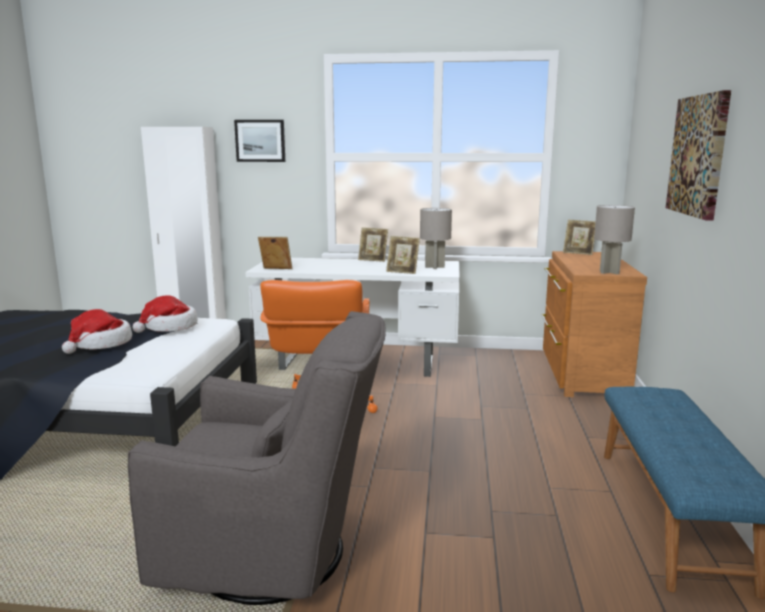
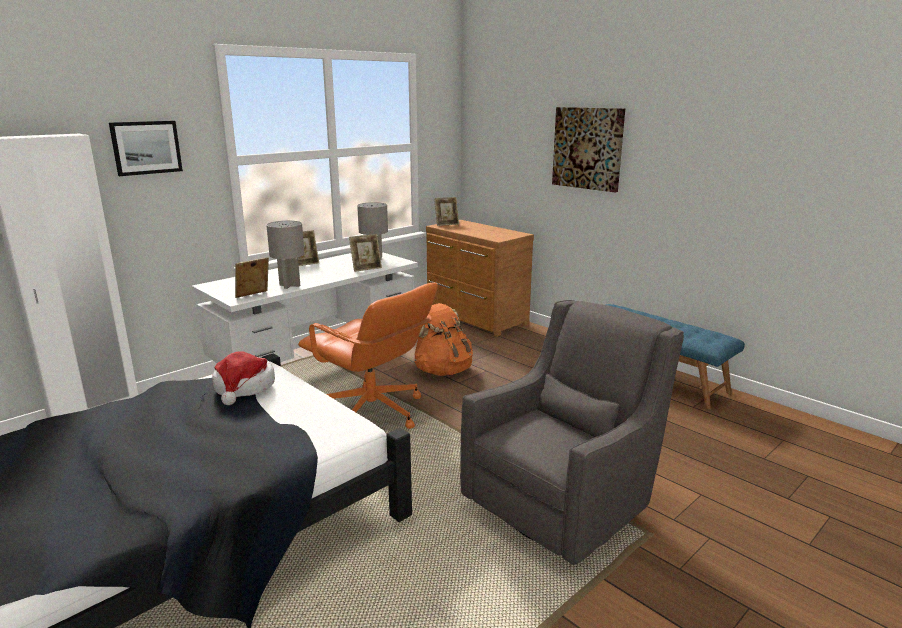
camera: 50 degrees left, 5 degrees up
(101, 344) = (237, 428): hat -> none
(443, 401) = (442, 370): none -> orange backpack
(609, 272) = (509, 235): grey table lamp -> grey table lamp (290, 285)

